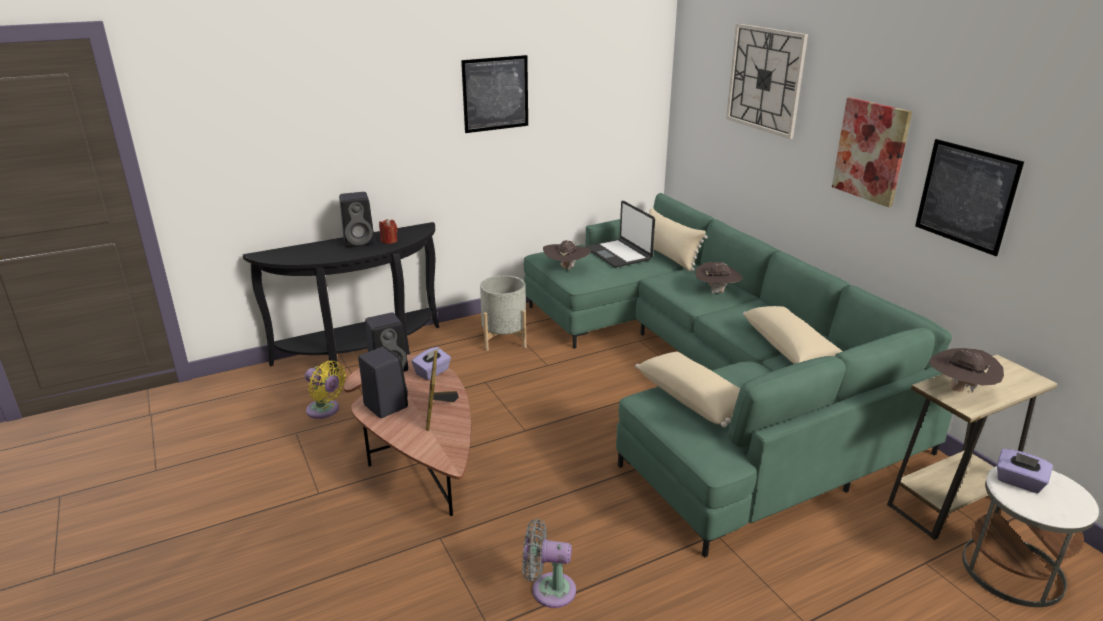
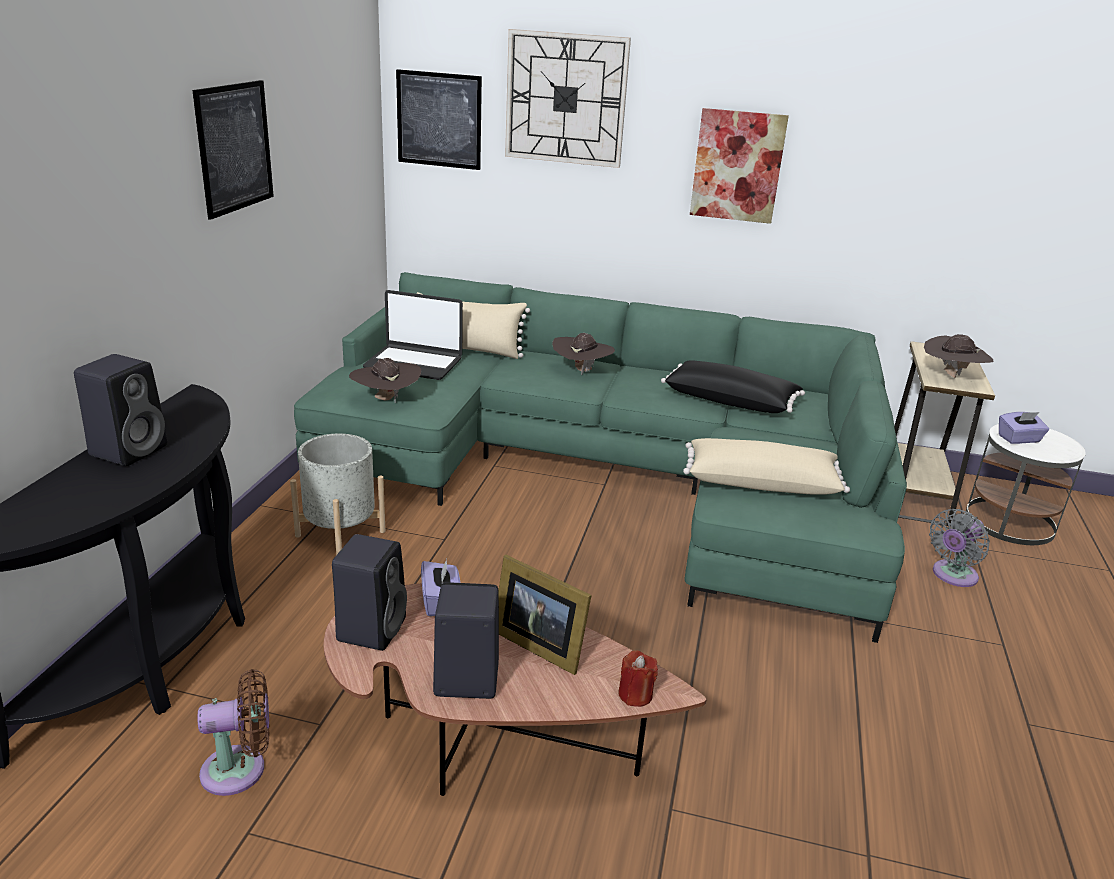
camera: 50 degrees left, 0 degrees up
(325, 411) = (240, 769): yellow fan -> brown fan
(389, 241) = (181, 432): red candle -> red candle (635, 695)
(548, 589) = (841, 771): grey fan -> grey fan (952, 576)
(790, 348) = (730, 401): beige pillow -> black pillow
(966, 196) = (861, 195): picture -> picture (439, 120)

